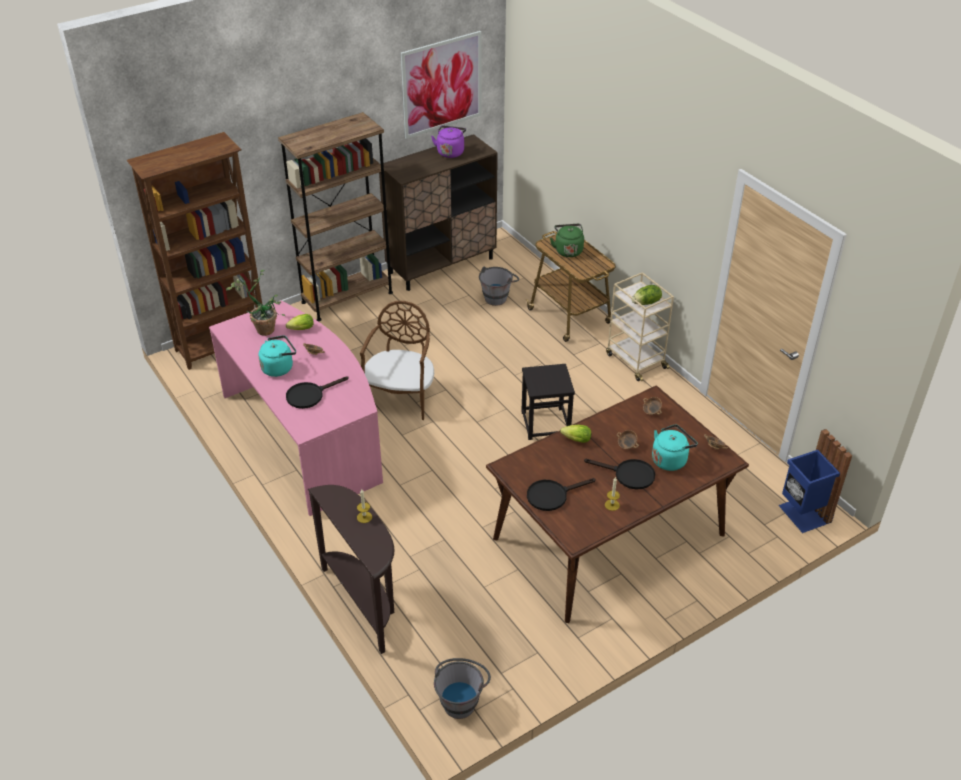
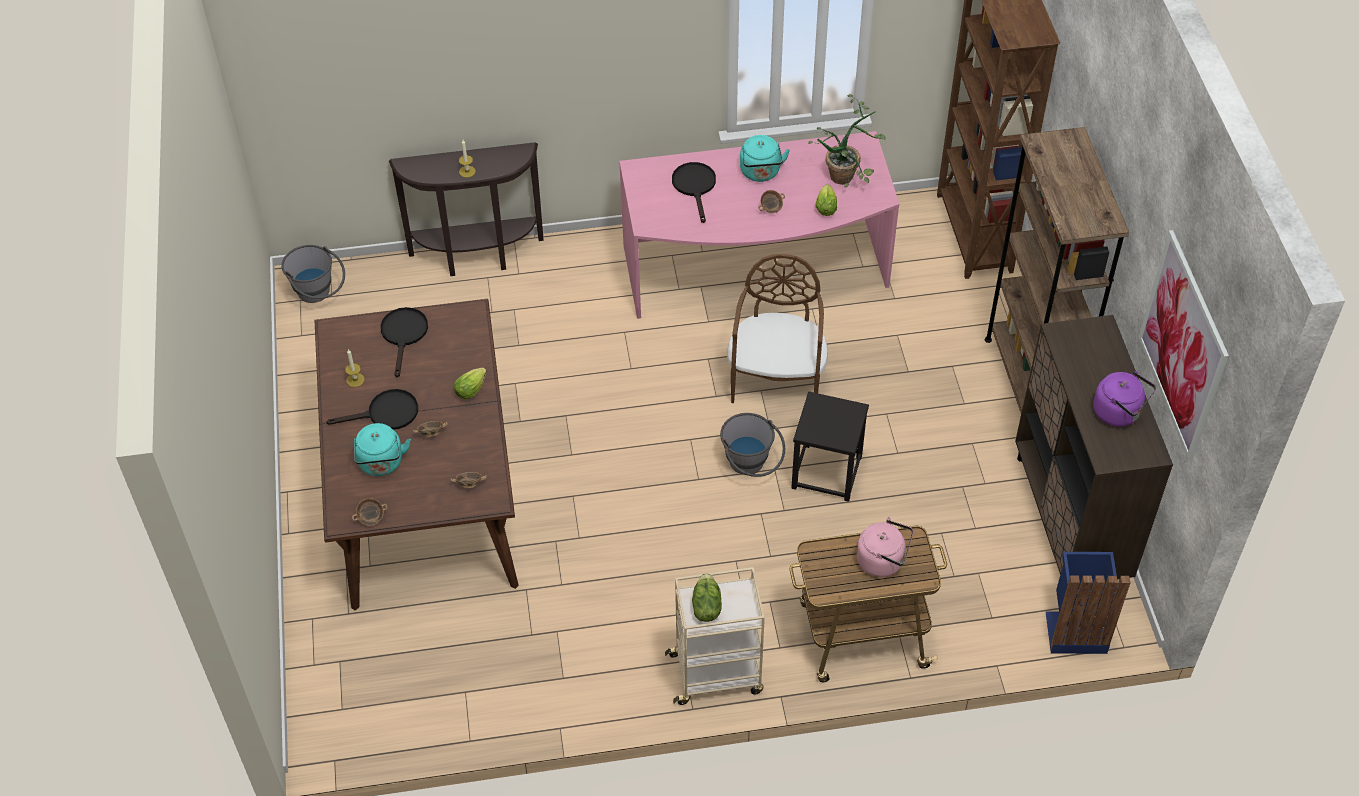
camera: 115 degrees right, 10 degrees up
(401, 398) = (777, 378): brown chair -> brown chair turned 120 degrees counterclockwise
(498, 296) = (955, 563): grey bucket -> grey bucket (751, 466)
(545, 423) = (647, 510): black stool -> black stool (827, 472)
(568, 250) = (883, 561): green kettle -> pink kettle
(628, 475) = (386, 414): black frying pan -> black frying pan turned 150 degrees counterclockwise
(803, 514) = (325, 714): blue trash can -> blue trash can (1075, 629)

